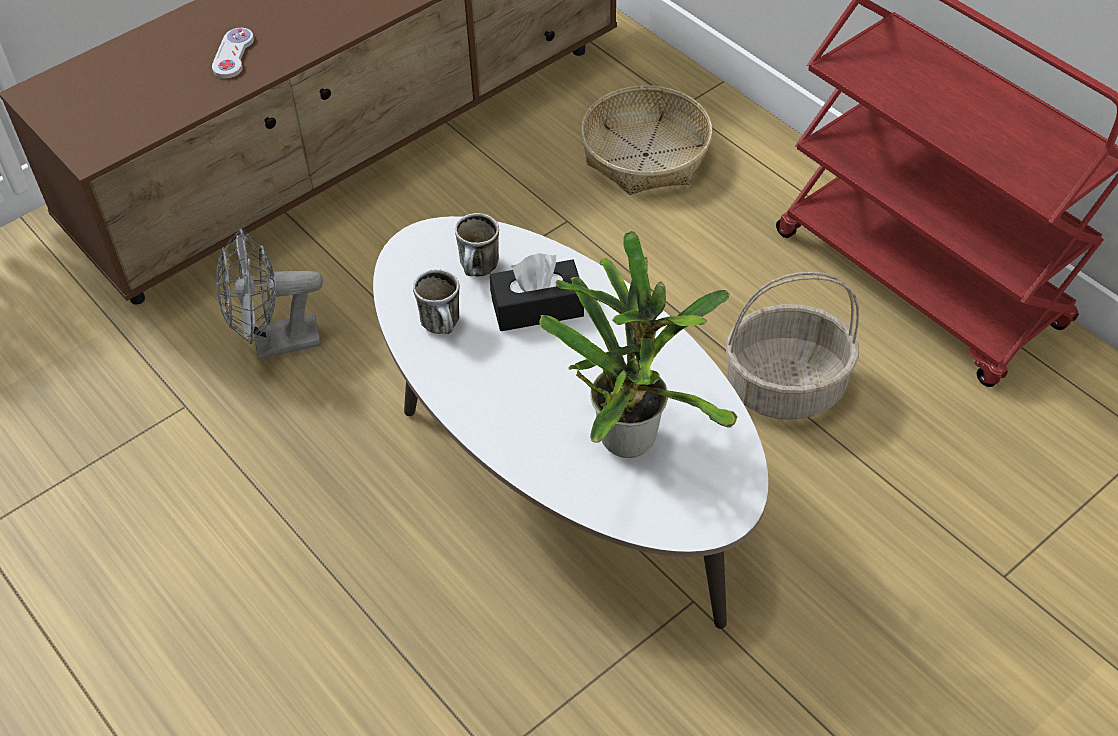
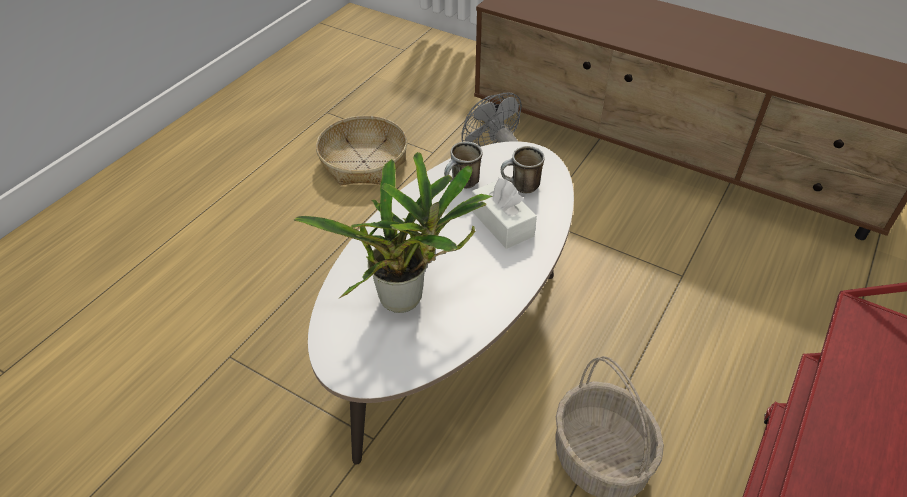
camera: 70 degrees right, 5 degrees down
(233, 55) = (612, 22): white game controller -> none
(537, 307) = (502, 223): black tissue box -> white tissue box
(645, 154) = (785, 304): basket -> basket (364, 161)

